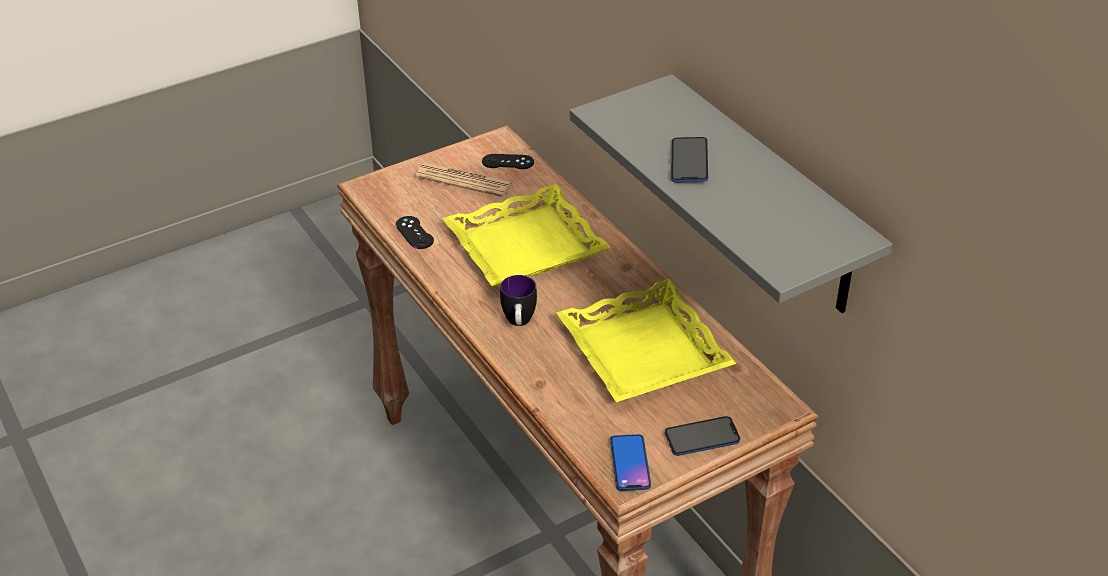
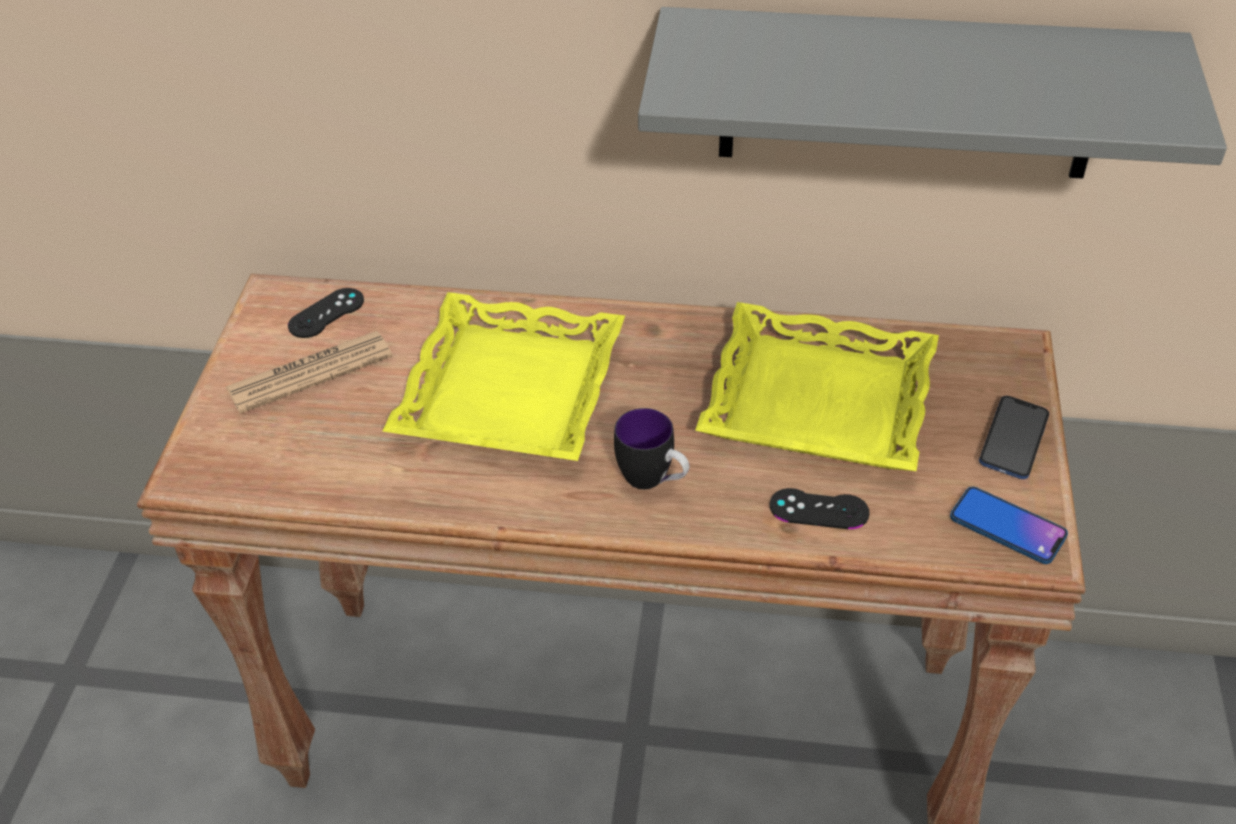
camera: 50 degrees left, 5 degrees up
(414, 233) = (352, 481): black game controller -> black game controller (819, 509)
(689, 162) = (877, 82): phone -> none

